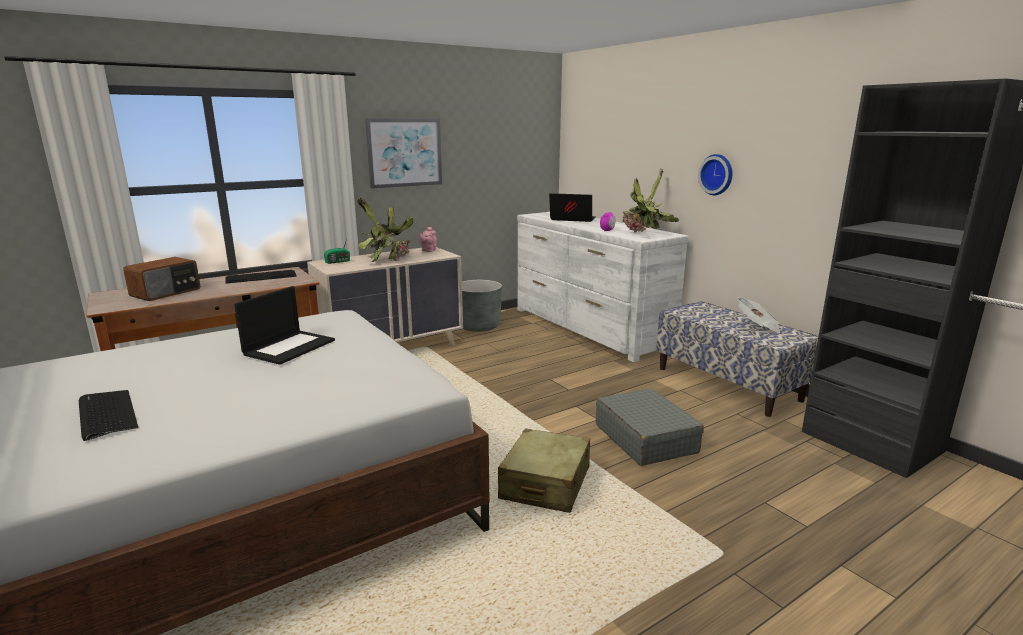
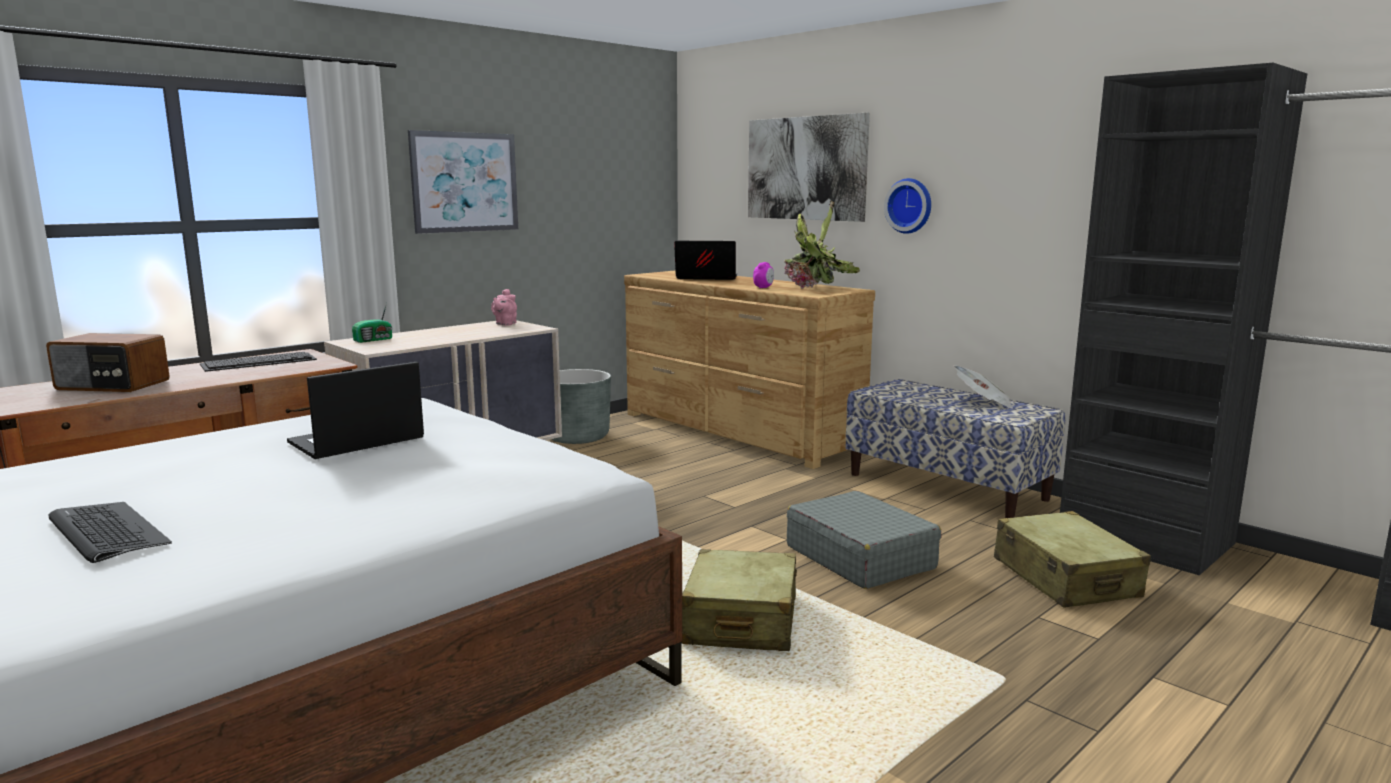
camera: 10 degrees left, 5 degrees down
(166, 292) = (112, 385): radio -> radio turned 75 degrees clockwise
(289, 347) = (356, 441): laptop -> laptop turned 150 degrees counterclockwise
(389, 259) = (451, 334): potted plant -> none
(589, 328) = (737, 431): white dresser -> brown dresser
(645, 142) = (805, 168): none -> picture
(796, 470) = (1065, 578): none -> beige suitcase

